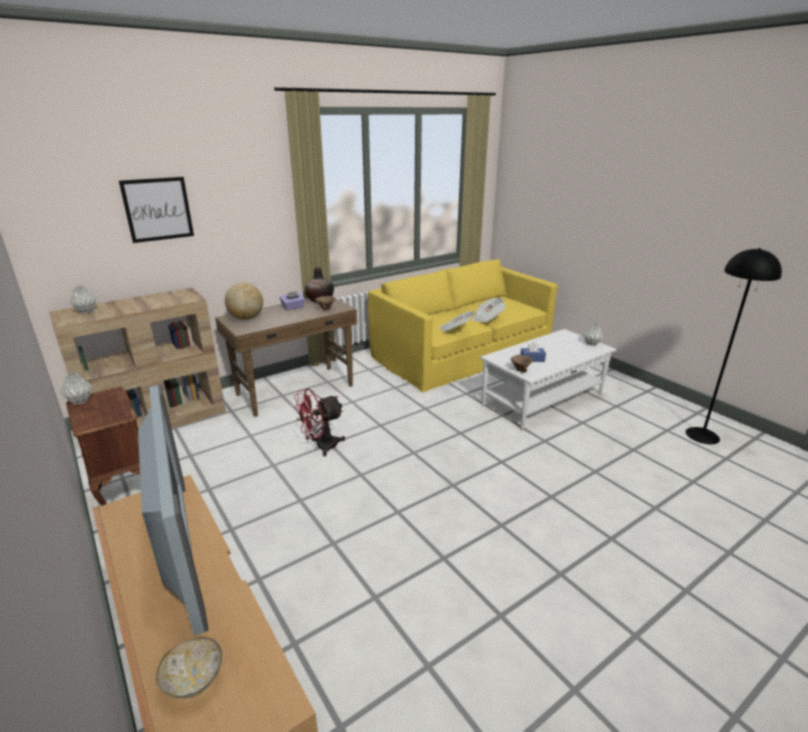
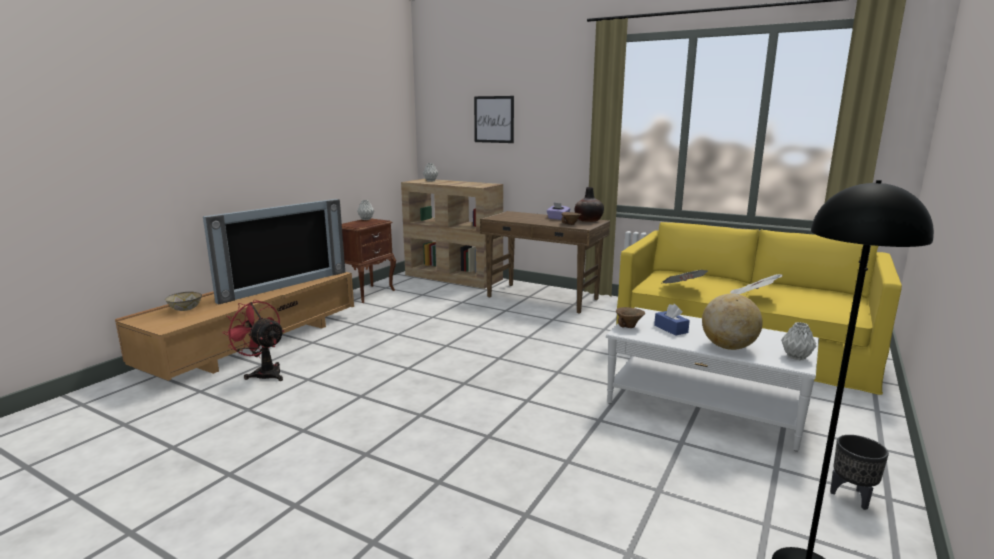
camera: 65 degrees right, 10 degrees down
(246, 318) = (515, 215): globe -> globe (728, 347)
(321, 446) = (471, 324): red fan -> red fan (264, 373)
(645, 399) = (852, 497): none -> black planter

